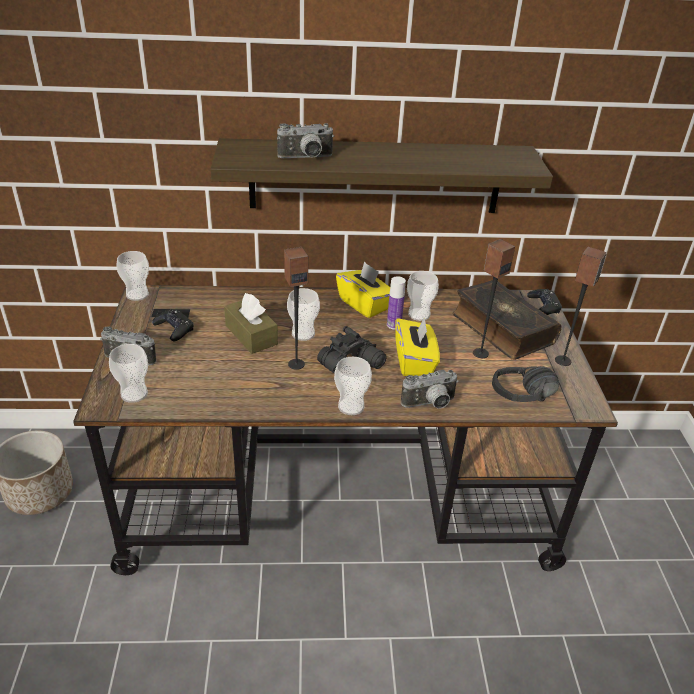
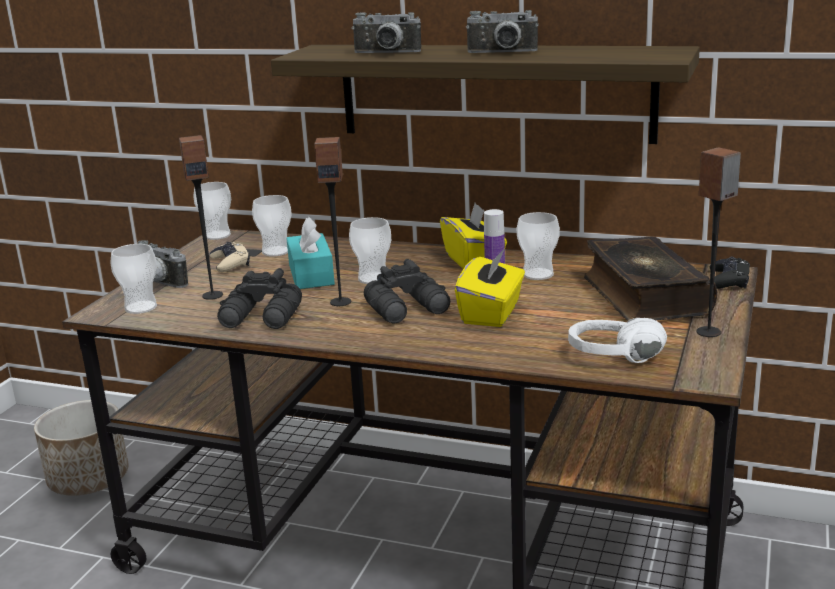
camera: 25 degrees right, 15 degrees down
(174, 328) = (230, 263): black game controller -> beige game controller
(247, 392) = (263, 318): none -> black binoculars
(251, 335) = (311, 275): brown tissue box -> turquoise tissue box
(351, 406) = (372, 342): cup -> cup (276, 251)
(430, 404) = (476, 351): camera -> camera (502, 53)
(480, 353) = (590, 314): speaker -> speaker (212, 295)
(526, 400) = (616, 362): black headphones -> white headphones

